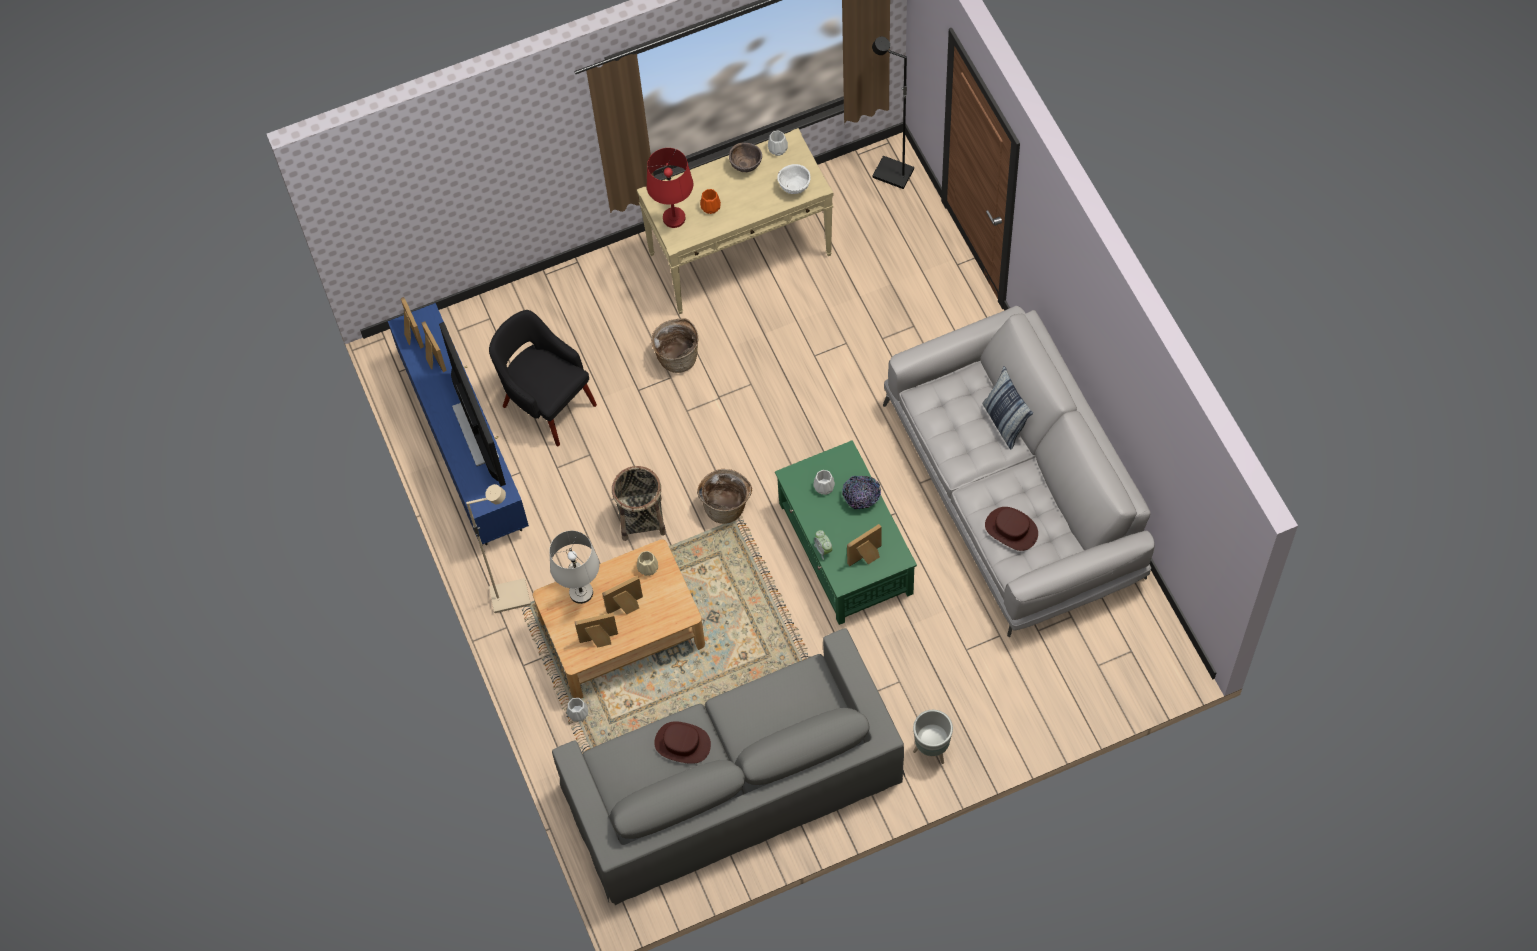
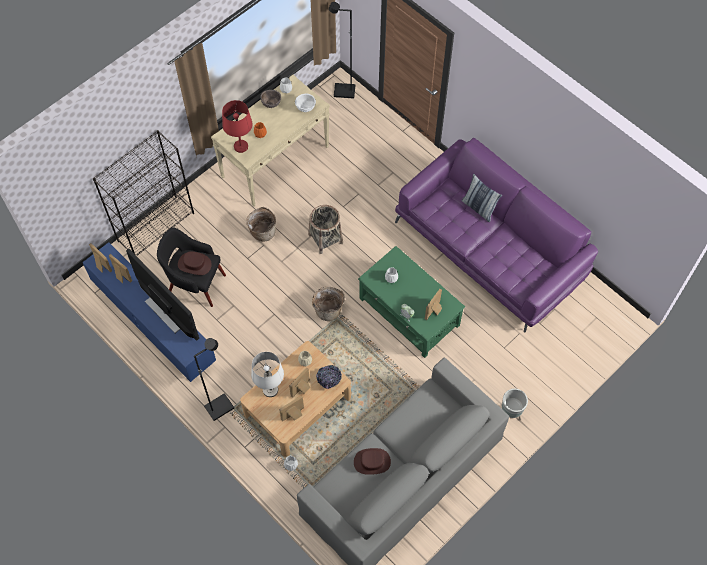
camera: 25 degrees left, 0 degrees up
(510, 595) = (219, 407): beige floor lamp -> black floor lamp
(524, 300) = (156, 226): none -> black bookcase
(642, 518) = (281, 333): basket -> basket (325, 238)
(861, 497) = (415, 277): bowl -> bowl (329, 379)
(1011, 529) = (510, 268): brown hat -> brown hat (194, 264)
(1014, 492) = (491, 248): grey sofa -> purple sofa

